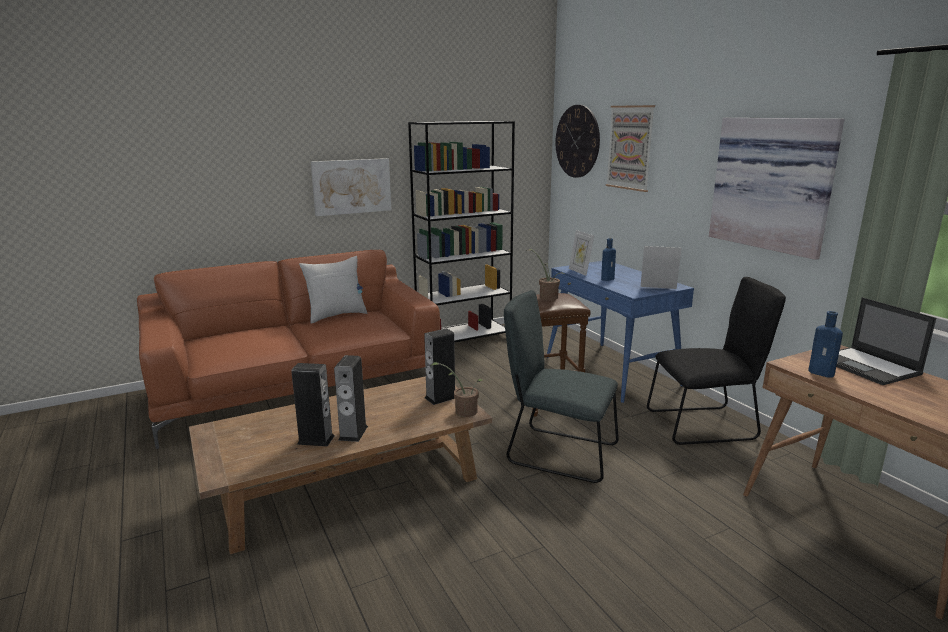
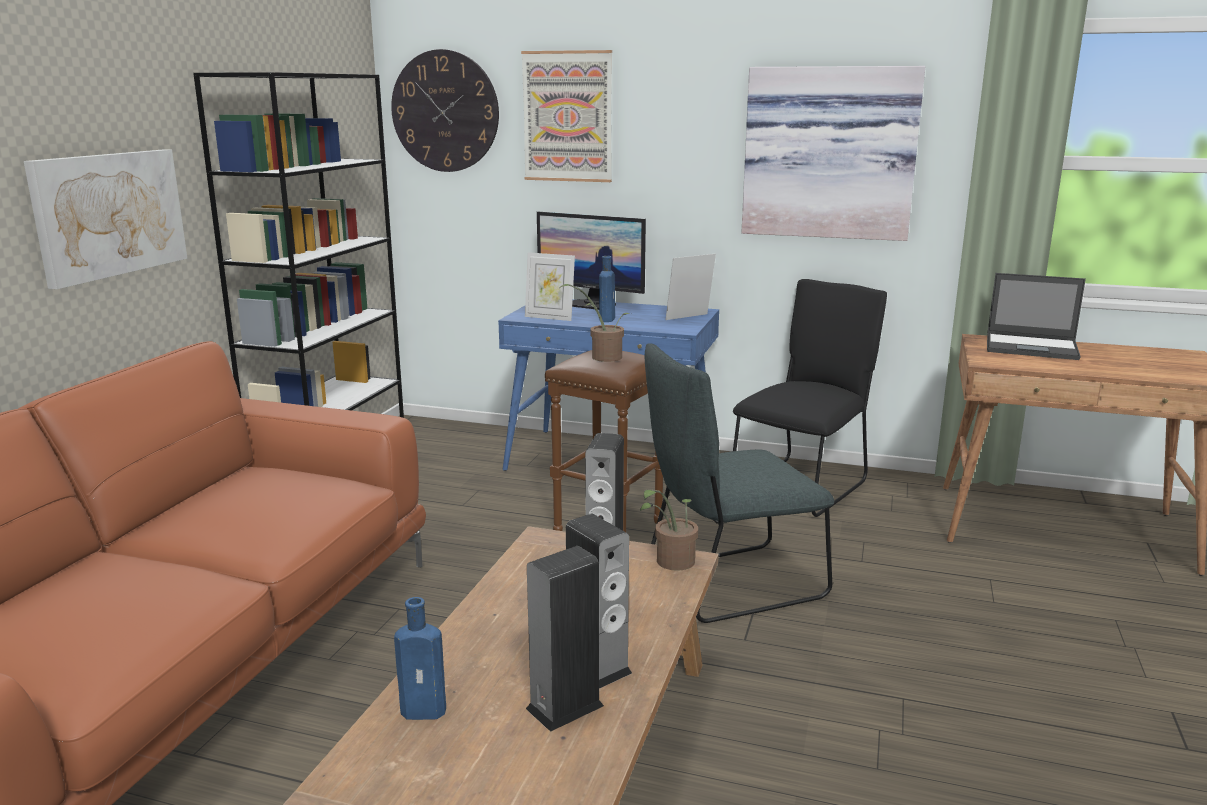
camera: 45 degrees left, 0 degrees up
(336, 316) = (199, 497): grey pillow -> none
(621, 270) = (592, 305): none -> monitor
(823, 373) = (1026, 363): blue bottle -> blue bottle (427, 711)

